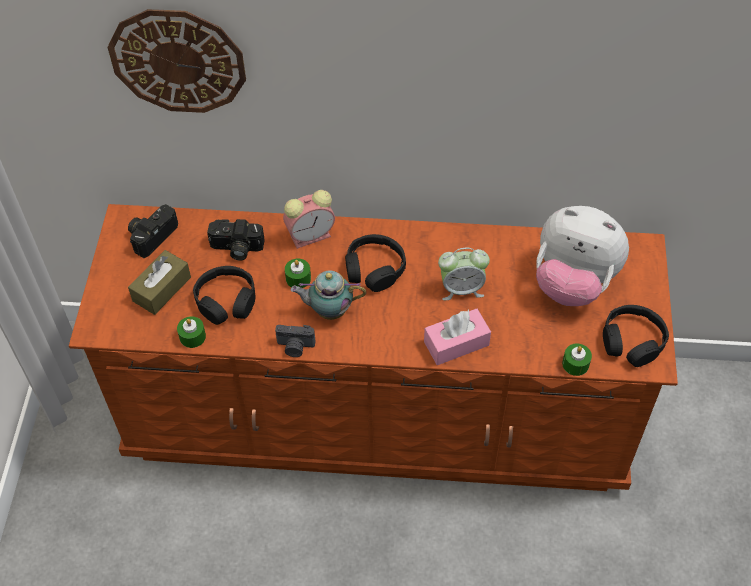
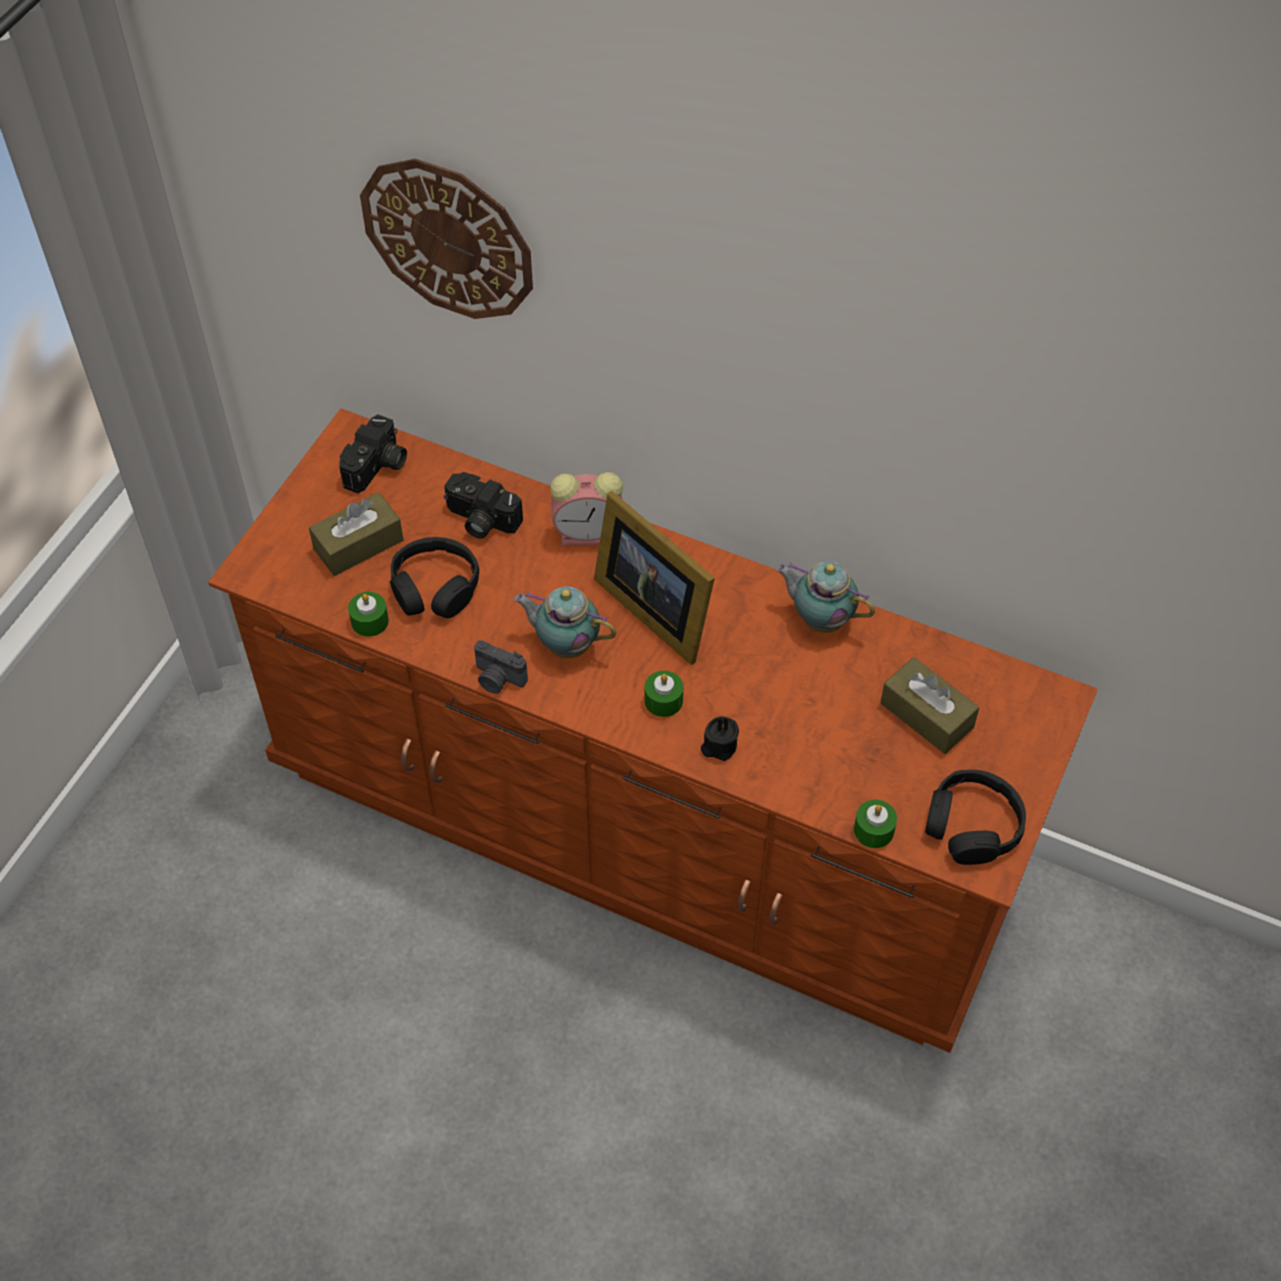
camera: 20 degrees right, 0 degrees up
(152, 235) = (377, 467): camera -> camera turned 150 degrees clockwise
(298, 278) = (544, 587): green candle -> green candle (663, 700)
(374, 269) = (654, 607): black headphones -> picture frame
(456, 343) = (719, 746): pink tissue box -> black candle
(461, 288) = (762, 673): alarm clock -> none
(481, 244) = (820, 619): none -> teapot
(573, 282) = (926, 715): plush toy -> brown tissue box

